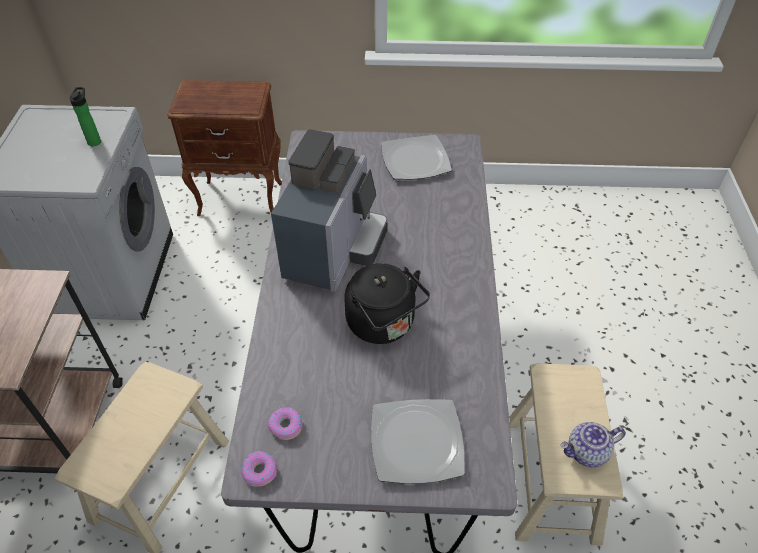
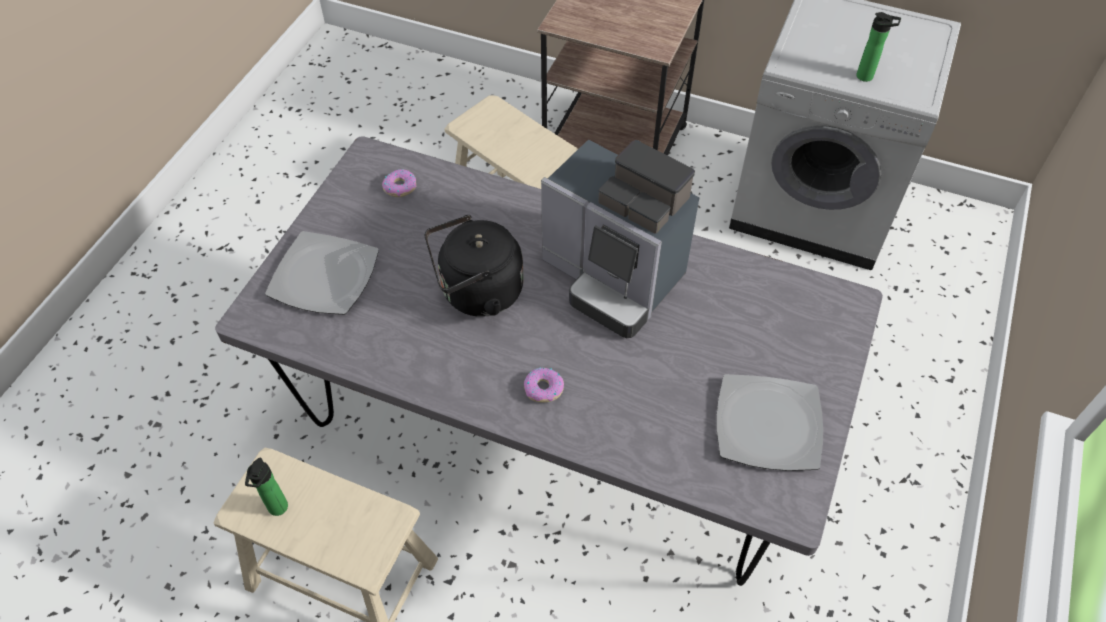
camera: 110 degrees right, 5 degrees up
(241, 199) = (935, 358): brown nightstand -> none
(260, 471) = (367, 162): donut -> donut (543, 388)
(587, 452) = (277, 510): teapot -> bottle

